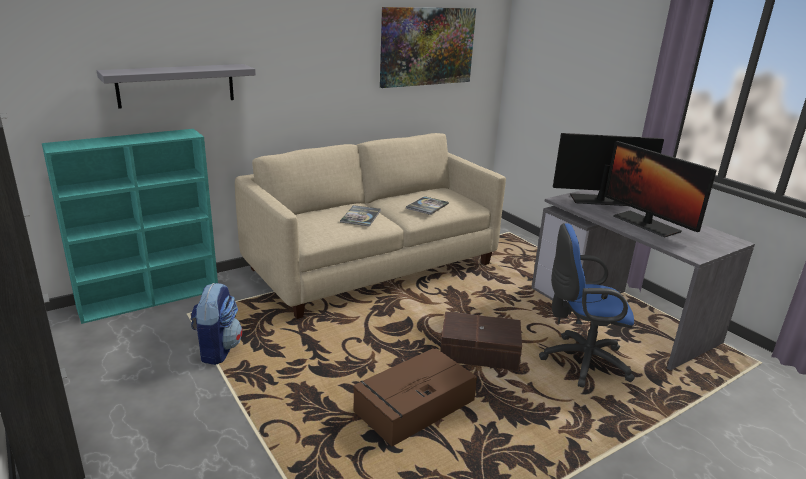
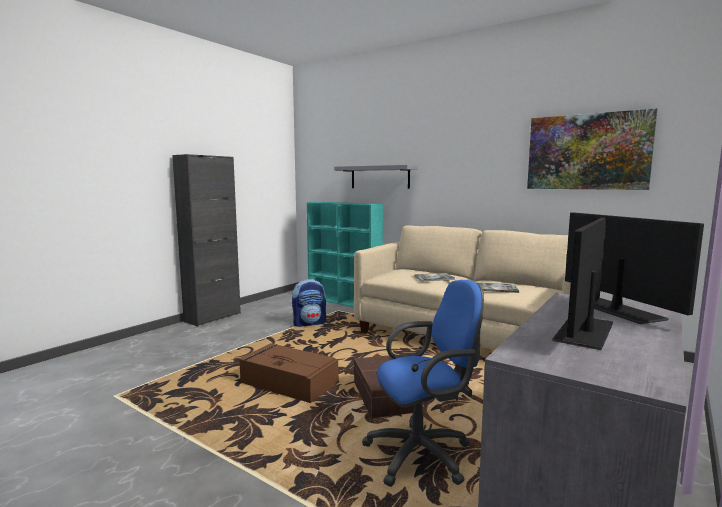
camera: 70 degrees right, 15 degrees down
(580, 361) = (424, 454): blue office chair -> blue office chair turned 90 degrees clockwise

